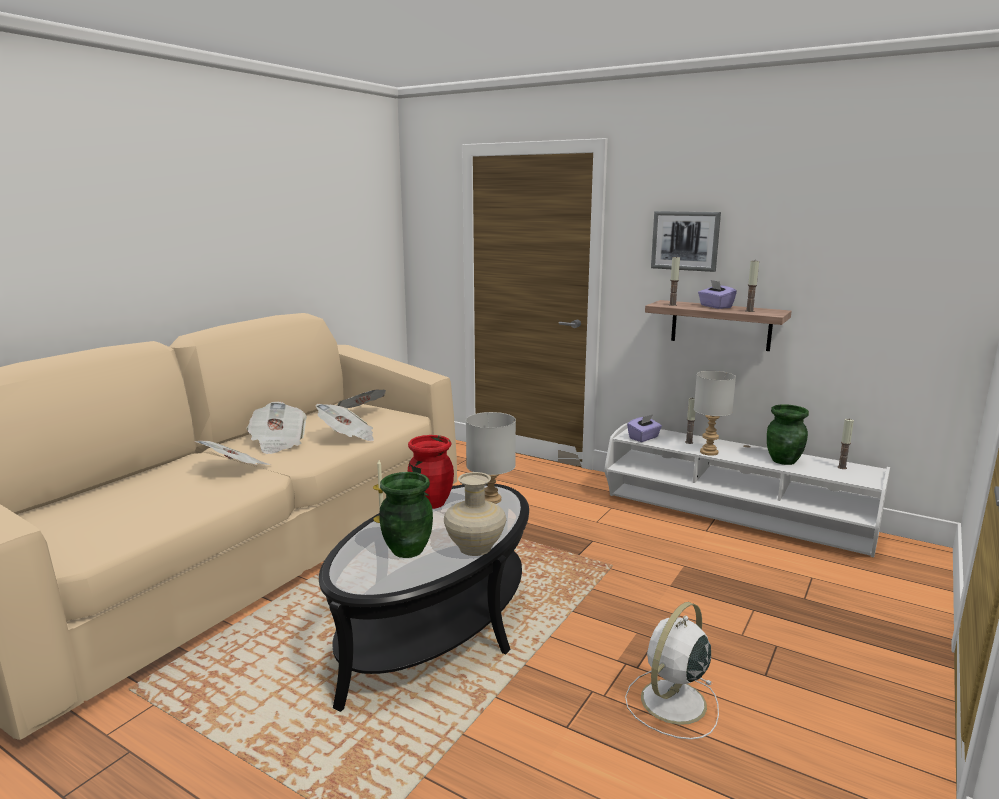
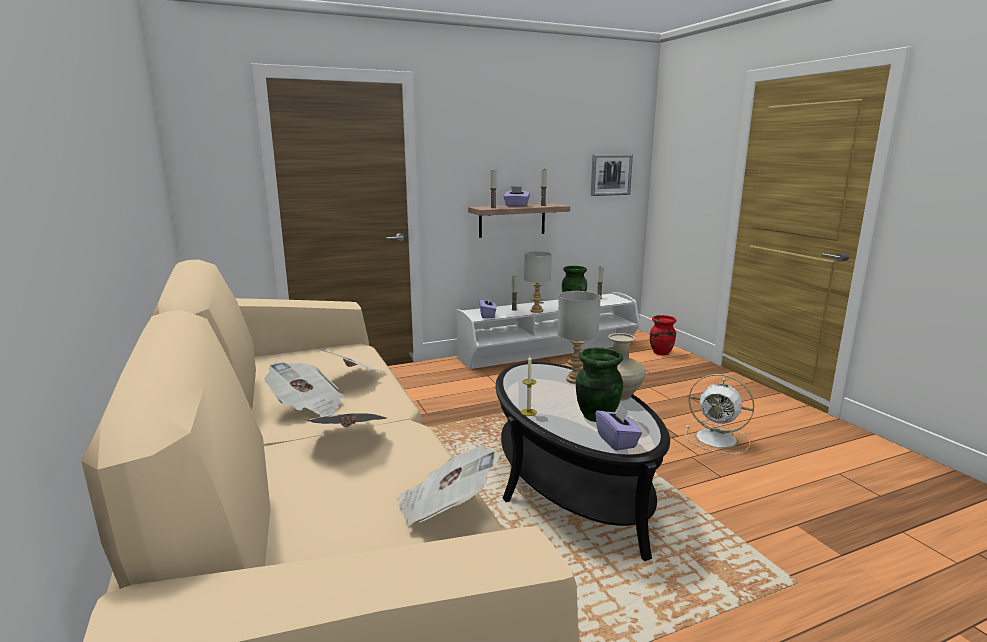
camera: 55 degrees left, 0 degrees up
(357, 572) = (617, 441): none -> purple tissue box
(361, 413) = (298, 360): newspaper -> newspaper (445, 507)
(431, 503) = (521, 390): red vase -> red vase (660, 352)
(672, 703) = (718, 439): white fan -> white fan turned 45 degrees counterclockwise
(685, 240) = (483, 158): picture -> picture (610, 175)

